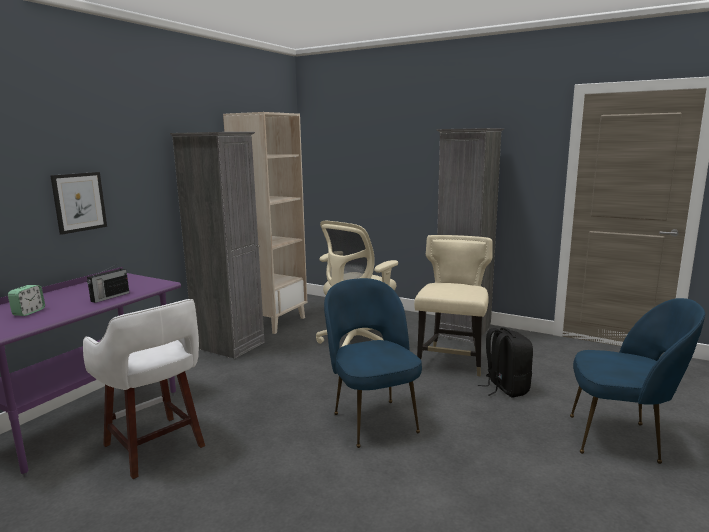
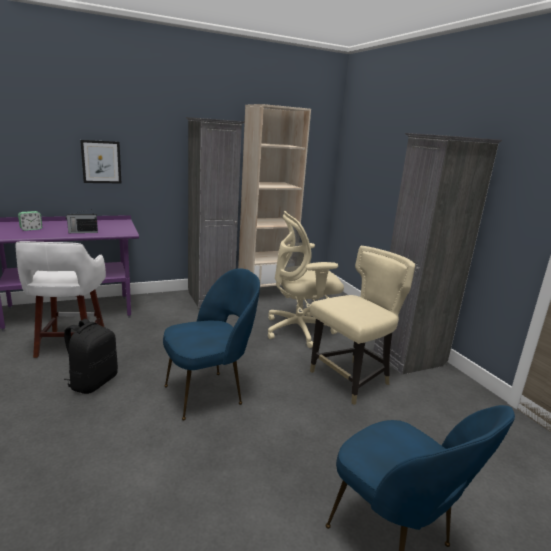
camera: 35 degrees right, 5 degrees up
(373, 419) = (209, 394): blue chair -> blue chair turned 45 degrees clockwise
(505, 388) = (359, 427): black backpack -> black backpack (93, 382)

